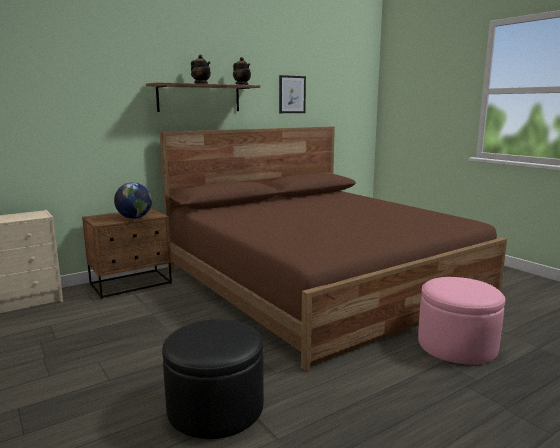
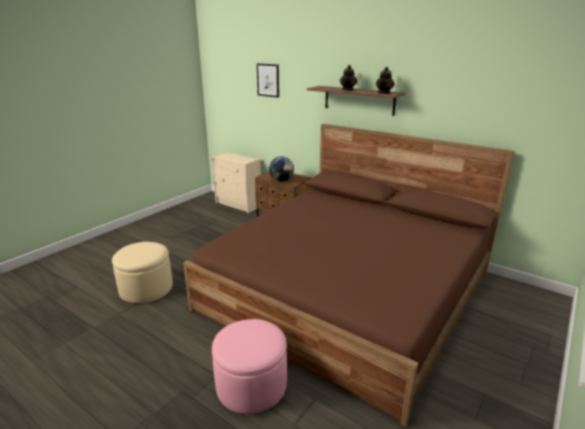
camera: 70 degrees right, 10 degrees up
(215, 407) = (146, 288): black ottoman -> beige ottoman
(292, 94) = (461, 105): picture -> picture (268, 80)

